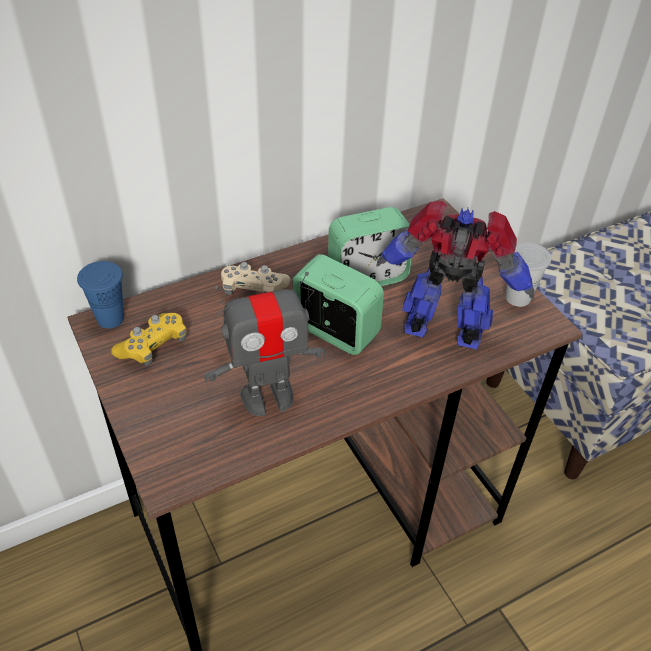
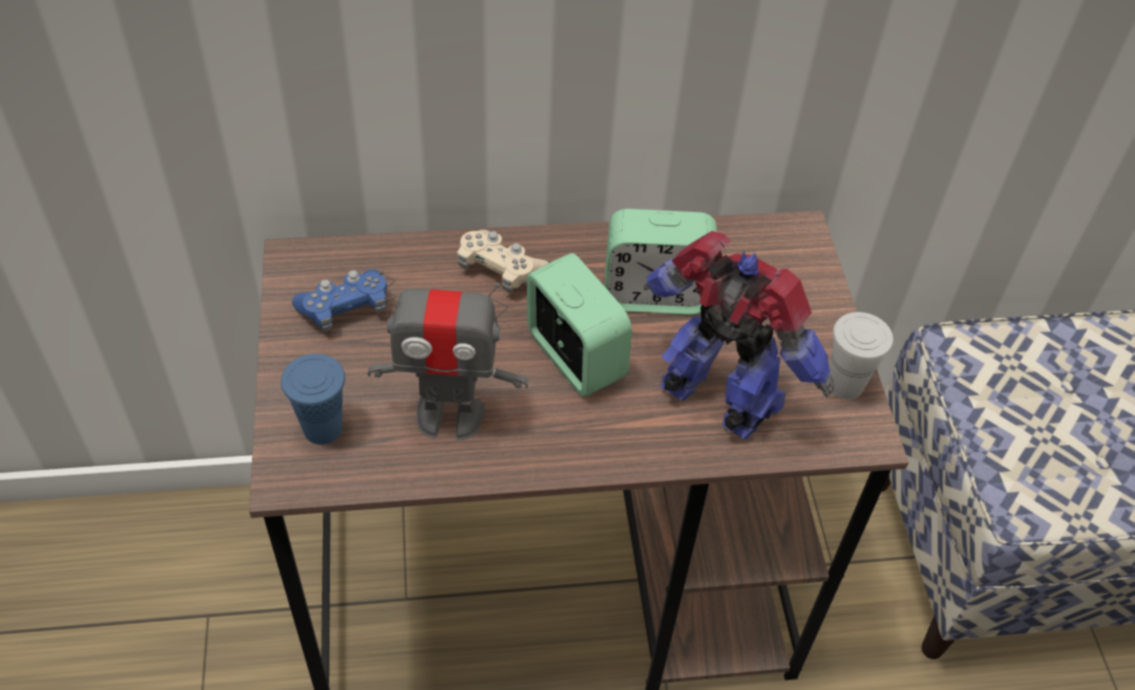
camera: 20 degrees right, 5 degrees up
(110, 318) = (312, 257): blue cup -> blue cup (323, 429)
(153, 346) = (345, 308): yellow game controller -> blue game controller

